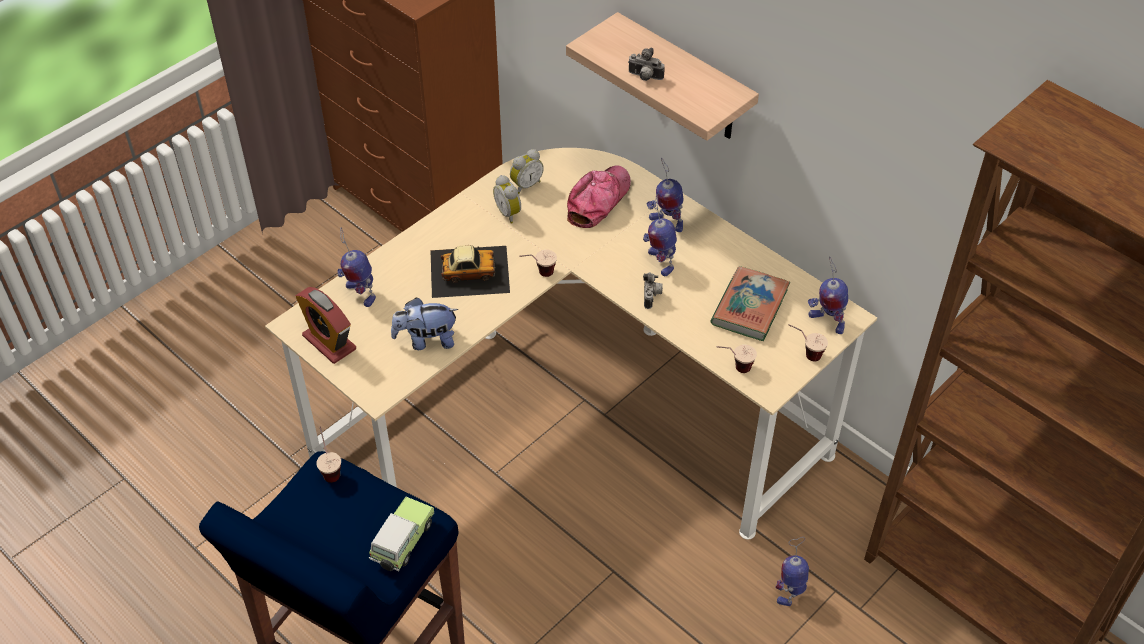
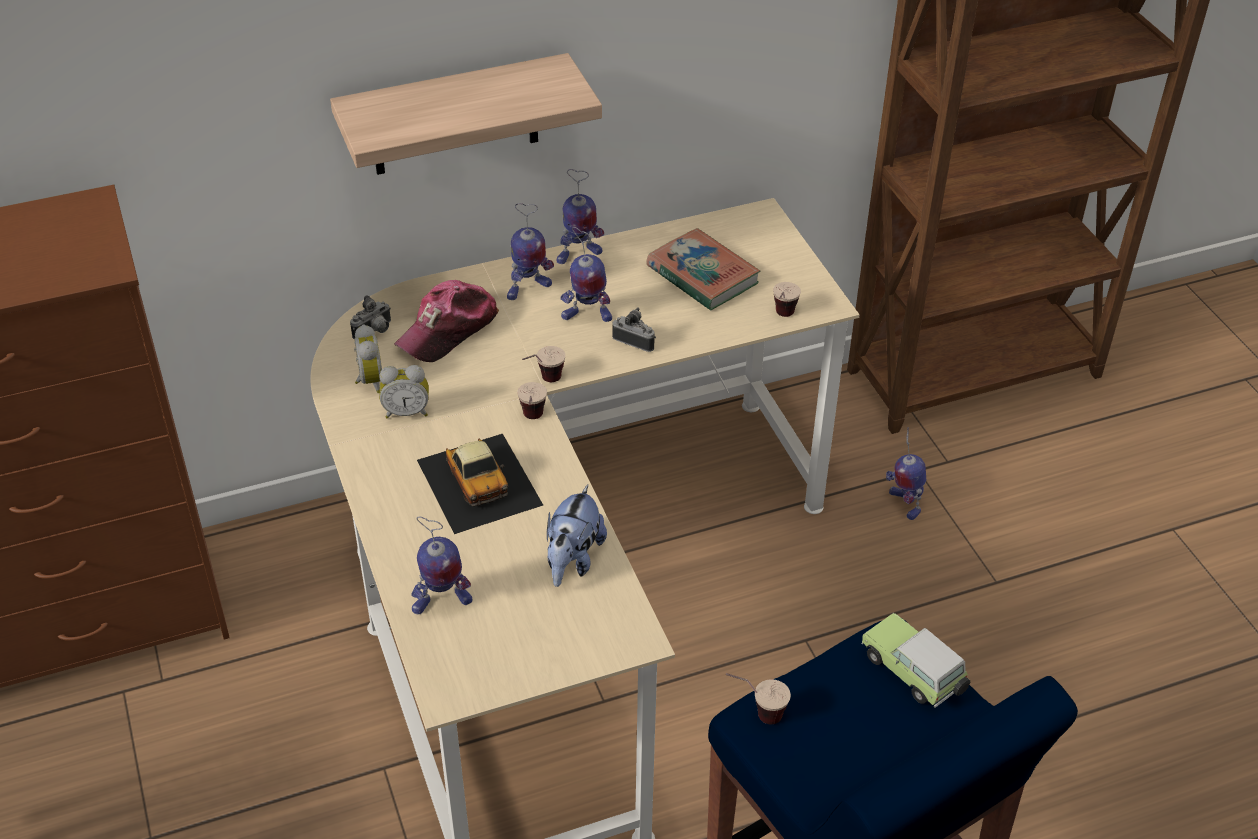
camera: 65 degrees left, 5 degrees down
(329, 342) = (509, 662): alarm clock -> none
(469, 271) = (479, 481): toy car -> toy car turned 135 degrees clockwise
(598, 201) = (448, 330): cap -> cap turned 105 degrees counterclockwise
(644, 77) = (471, 116): camera -> camera (374, 332)
(804, 353) = (792, 262): cup -> cup (543, 382)
(826, 322) = (758, 231): toy robot -> toy robot (578, 255)

